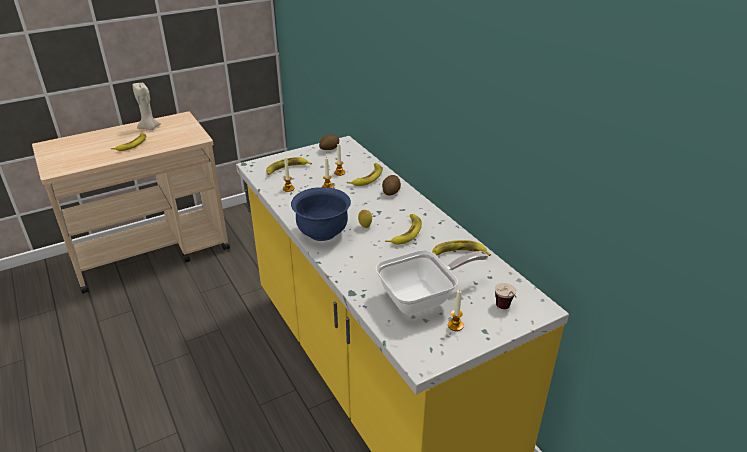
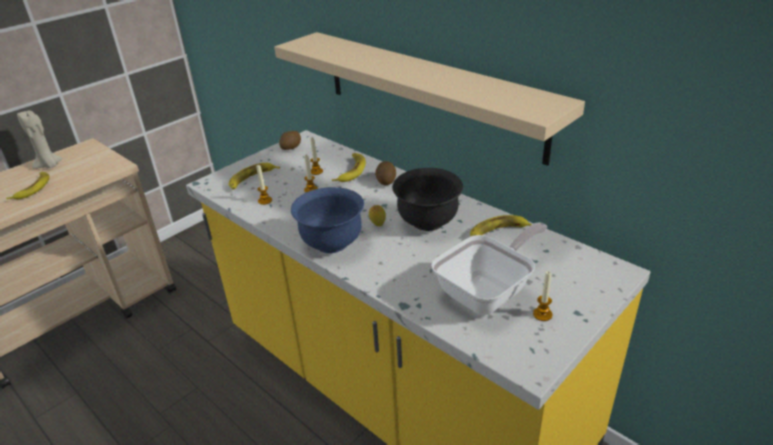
camera: 15 degrees left, 0 degrees up
(406, 232) = (427, 222): banana -> black bowl
(434, 124) = (429, 93): none -> beige shelf
(505, 310) = (584, 284): cup -> none

